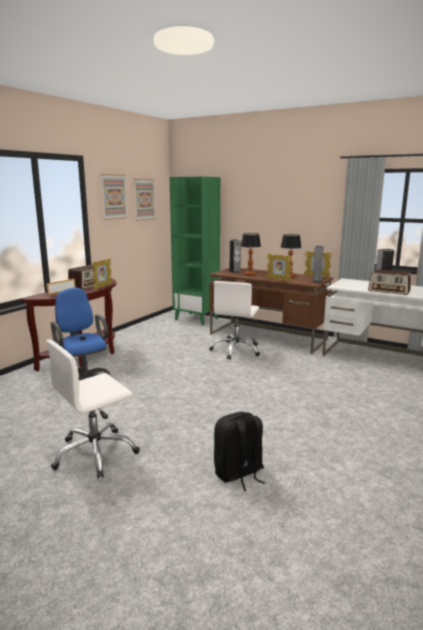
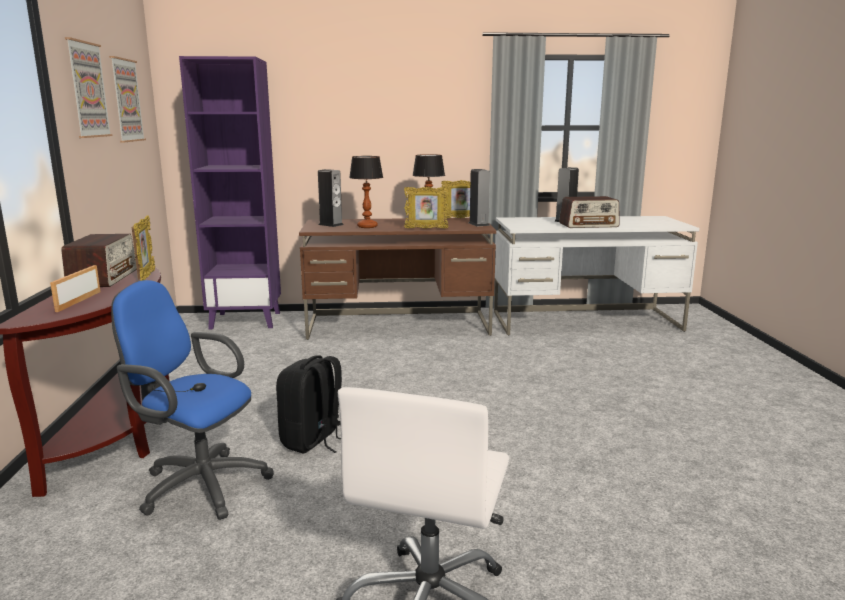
camera: 35 degrees left, 0 degrees up
(197, 319) = (246, 320): green bookcase -> purple bookcase
(236, 350) = (384, 355): white office chair -> none
(239, 474) = (677, 536): black backpack -> black backpack (313, 441)

